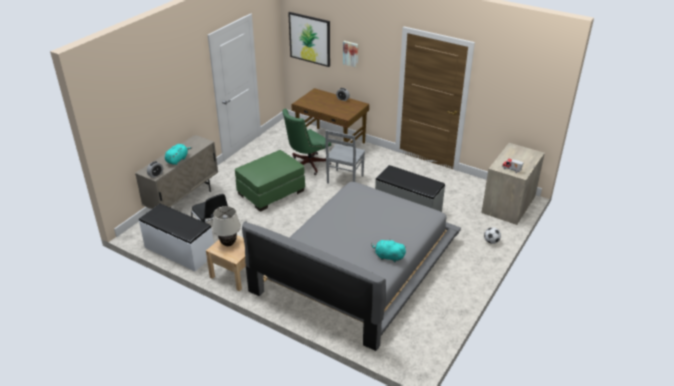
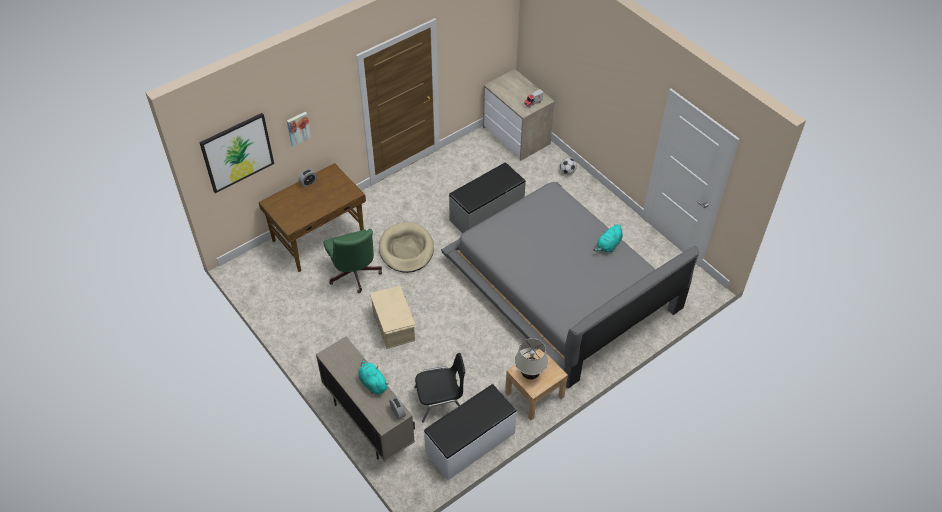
camera: 70 degrees left, 15 degrees up
(271, 192) = (394, 325): green ottoman -> beige storage box
(344, 180) = (406, 249): grey chair -> beige dog bed

